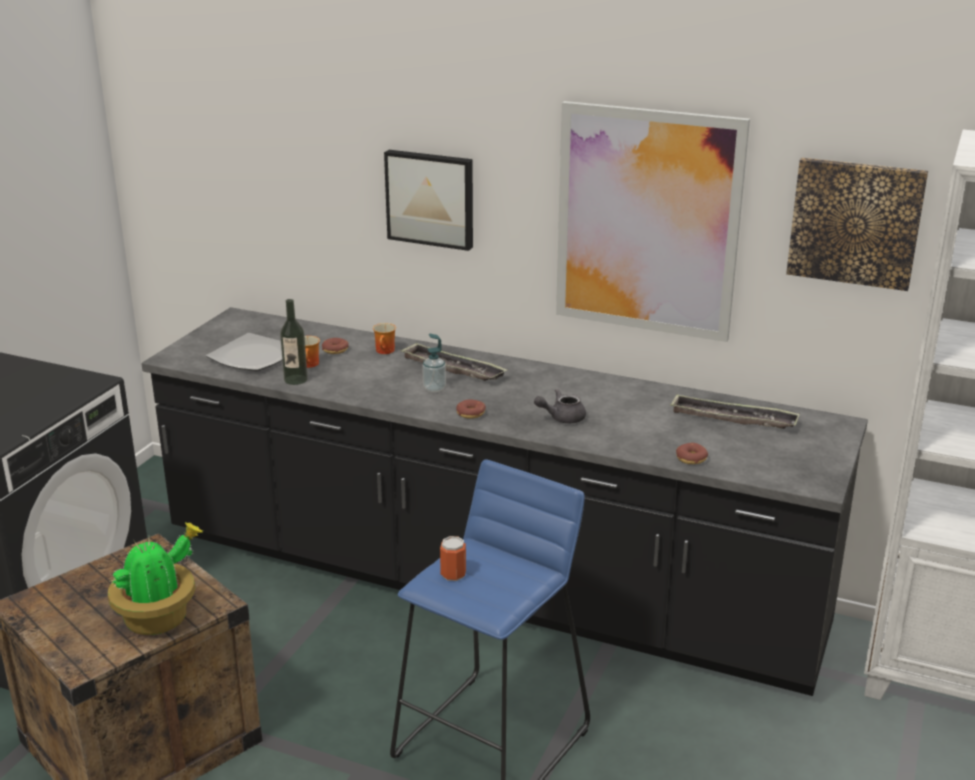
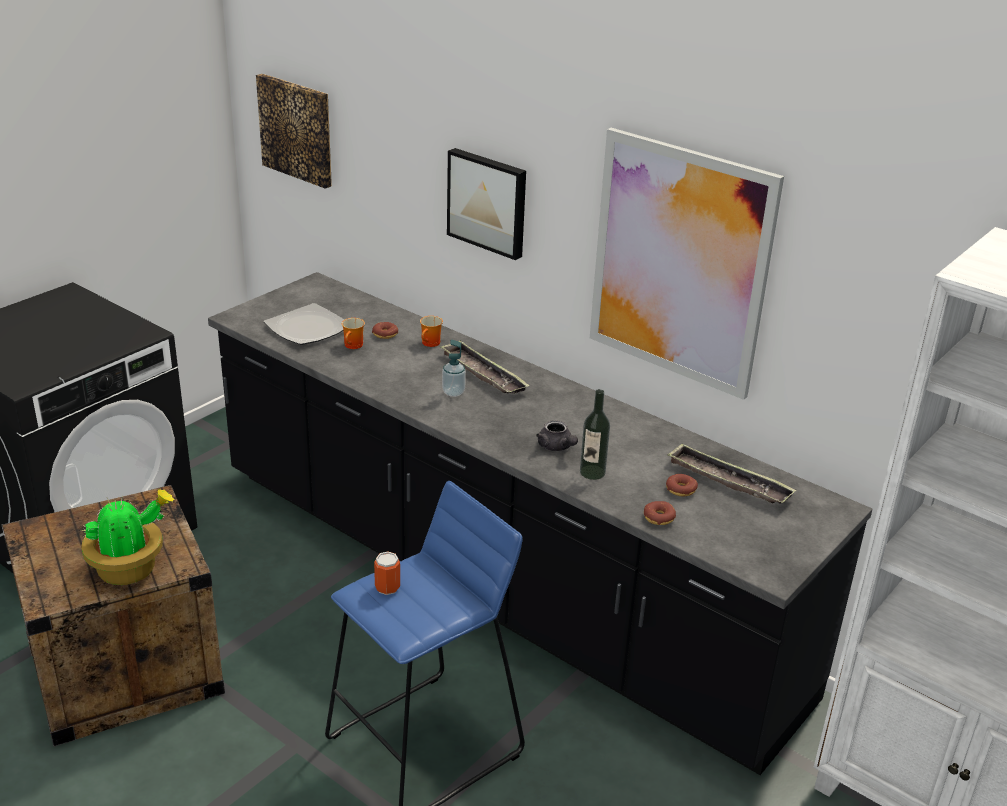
camera: 15 degrees right, 5 degrees up
(295, 379) = (332, 360): bottle -> bottle (592, 472)
(470, 413) = (472, 426): donut -> donut (680, 489)
(562, 418) = (557, 447): grey teapot -> grey teapot turned 120 degrees counterclockwise
(855, 222) = (879, 303): picture -> picture (297, 129)

